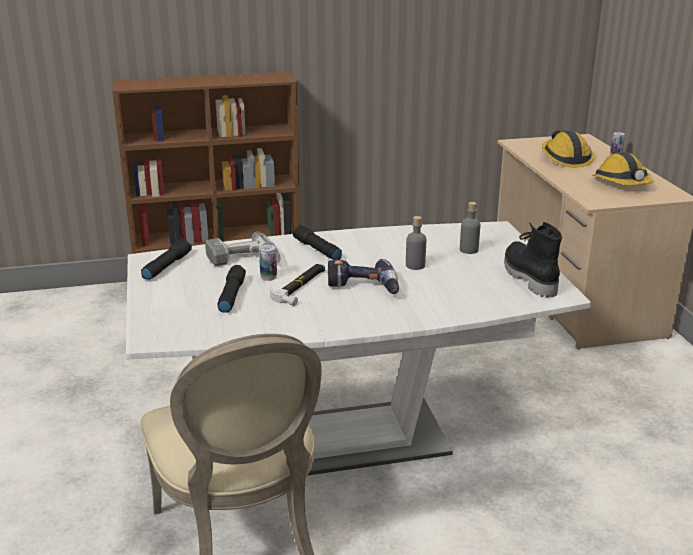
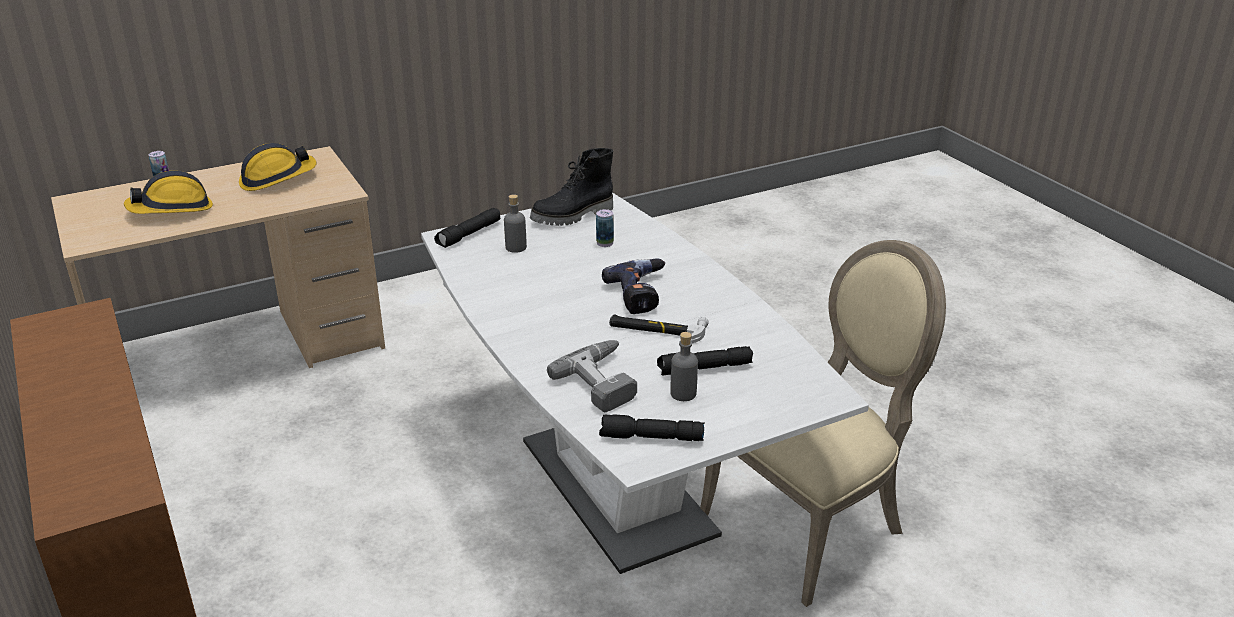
camera: 105 degrees left, 5 degrees up
(268, 277) = (643, 354): can -> can (605, 243)
(316, 249) = (551, 337): black flashlight -> black flashlight (469, 235)
(415, 265) = (570, 272): grey bottle -> grey bottle (683, 393)

